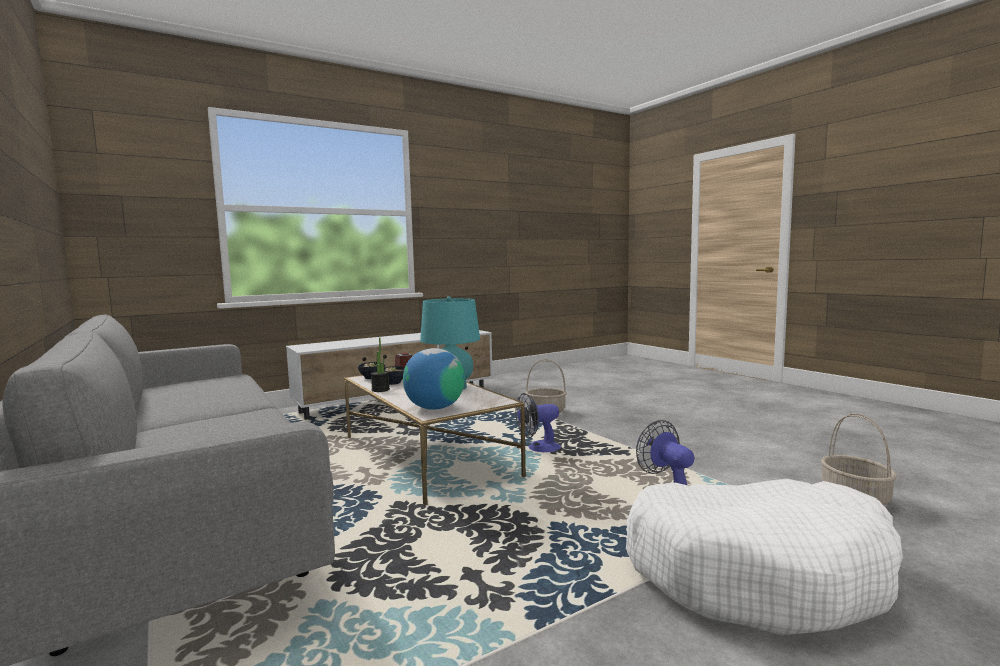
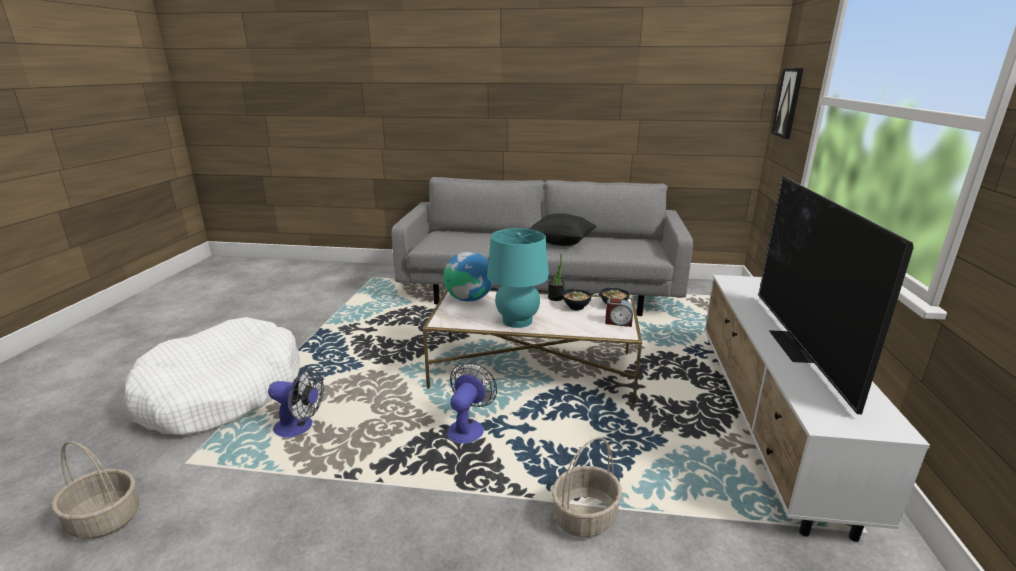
camera: 130 degrees right, 15 degrees up
(128, 212) = (788, 103): none -> picture
(191, 408) = (561, 243): none -> black pillow
(408, 337) = (799, 346): none -> television

